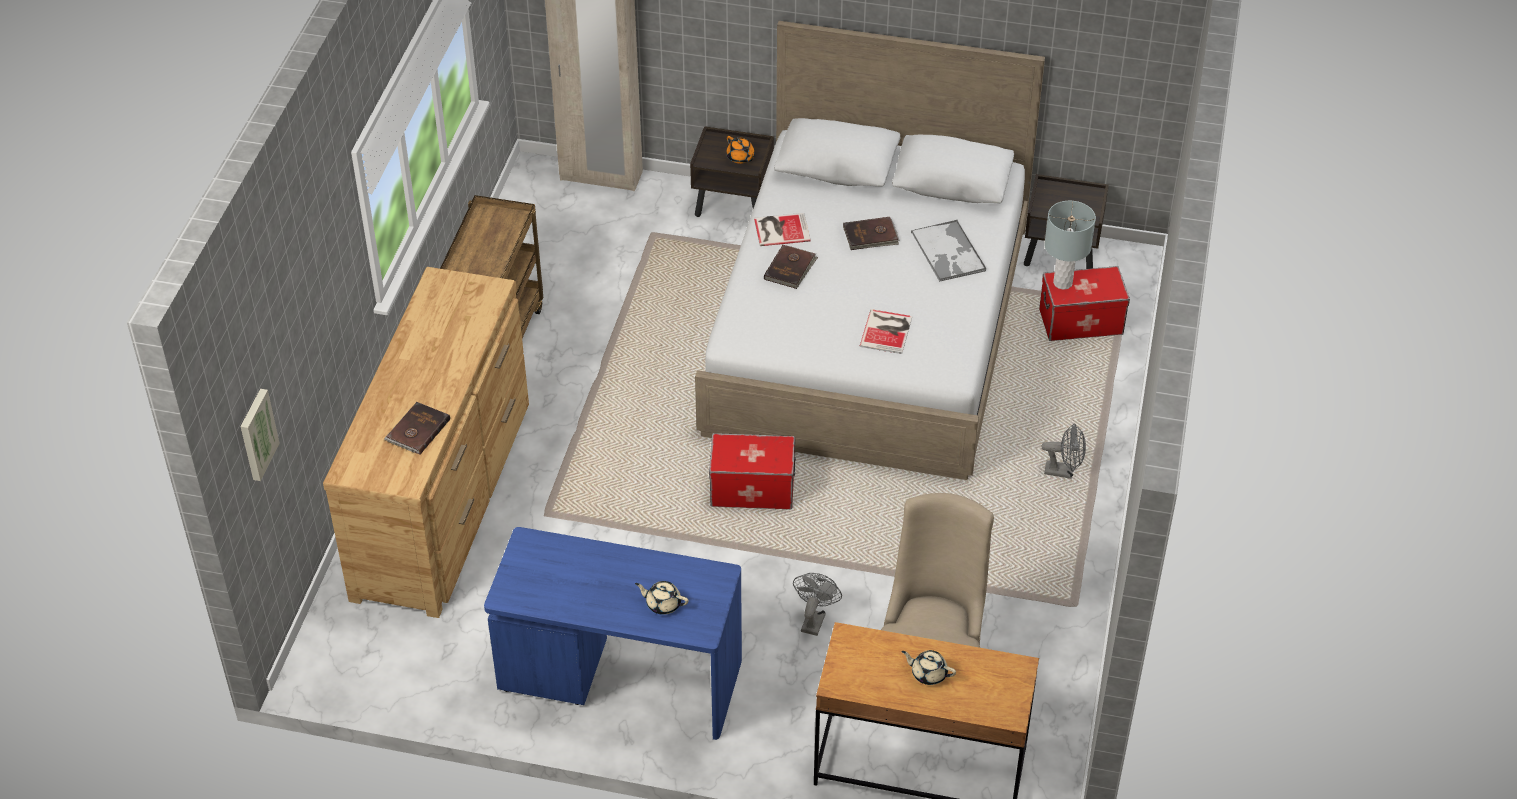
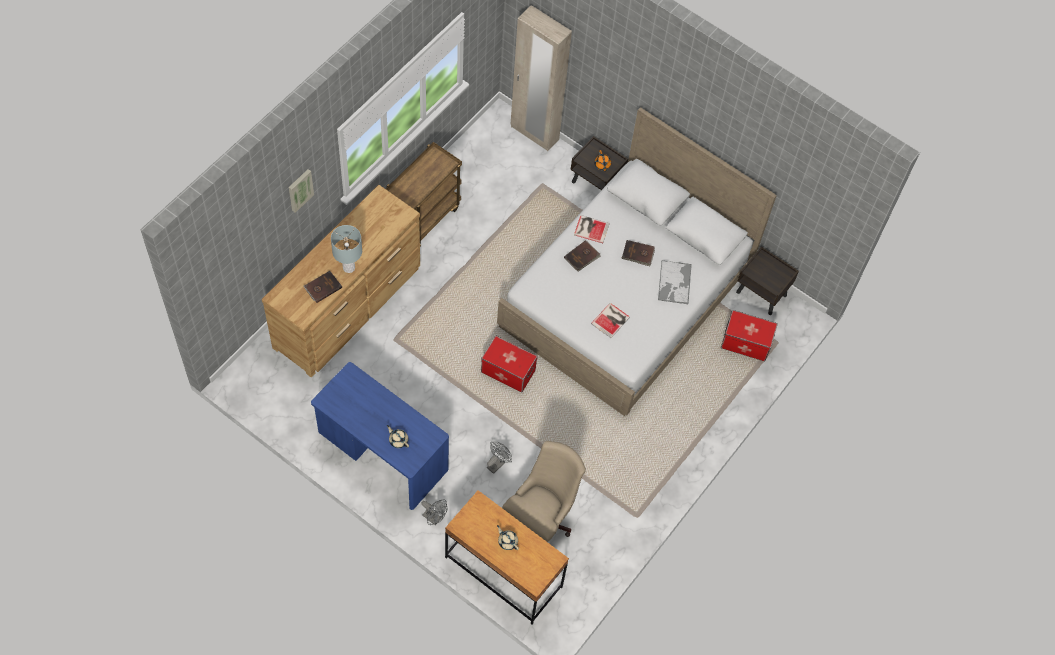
camera: 20 degrees right, 15 degrees up
(256, 434) = (223, 273): picture -> picture (300, 190)
(1062, 283) = (739, 321): grey table lamp -> grey table lamp (348, 267)
(1063, 471) = (679, 433): grey fan -> grey fan (434, 518)

